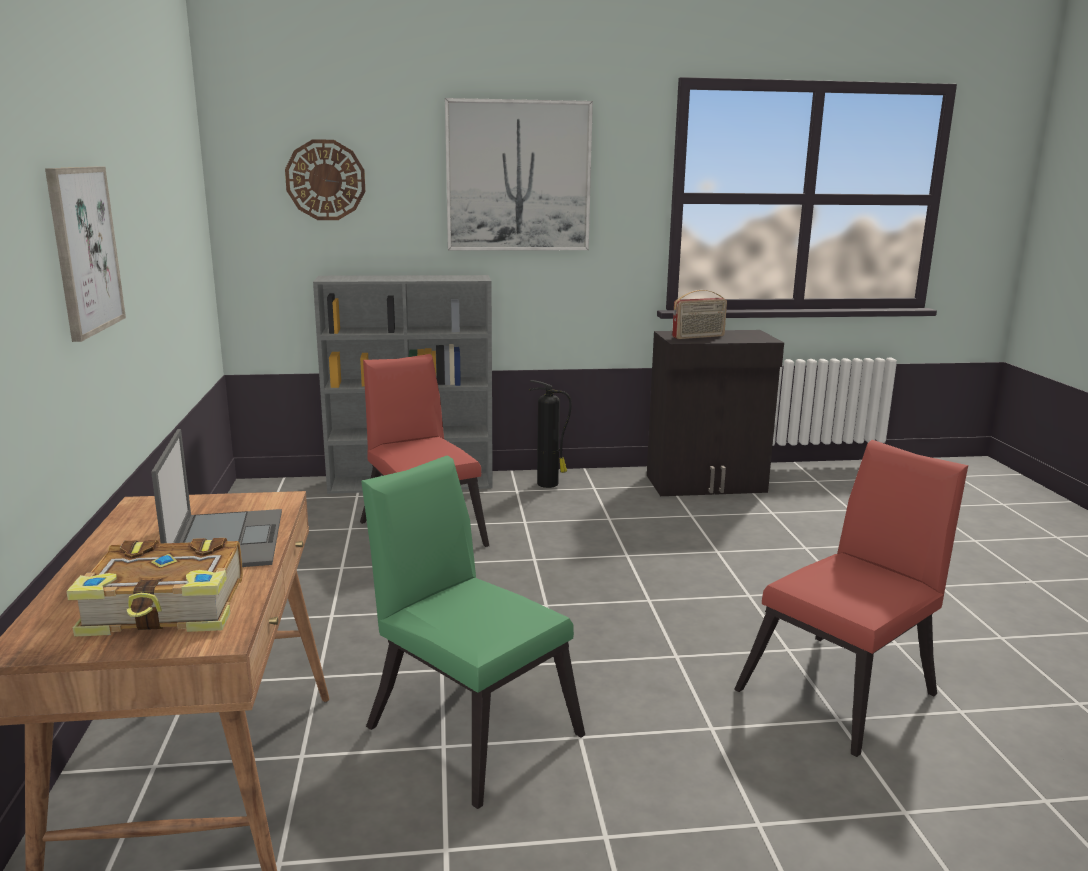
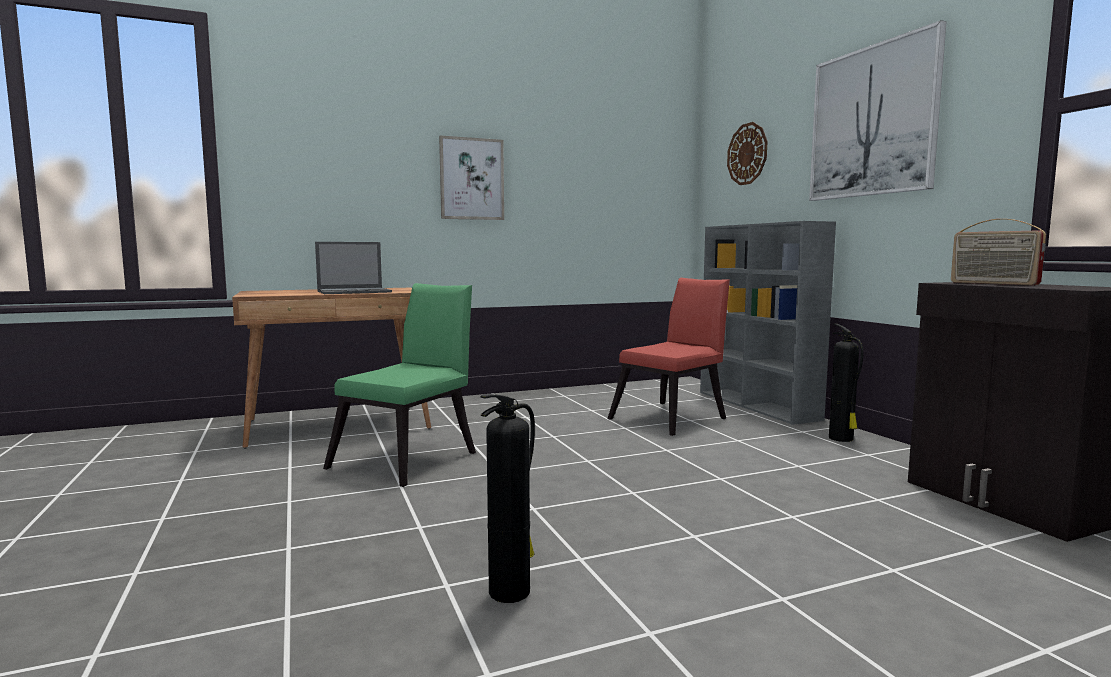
camera: 75 degrees right, 10 degrees down
(167, 609) = (280, 293): book -> none
(845, 688) = (511, 591): red chair -> fire extinguisher

